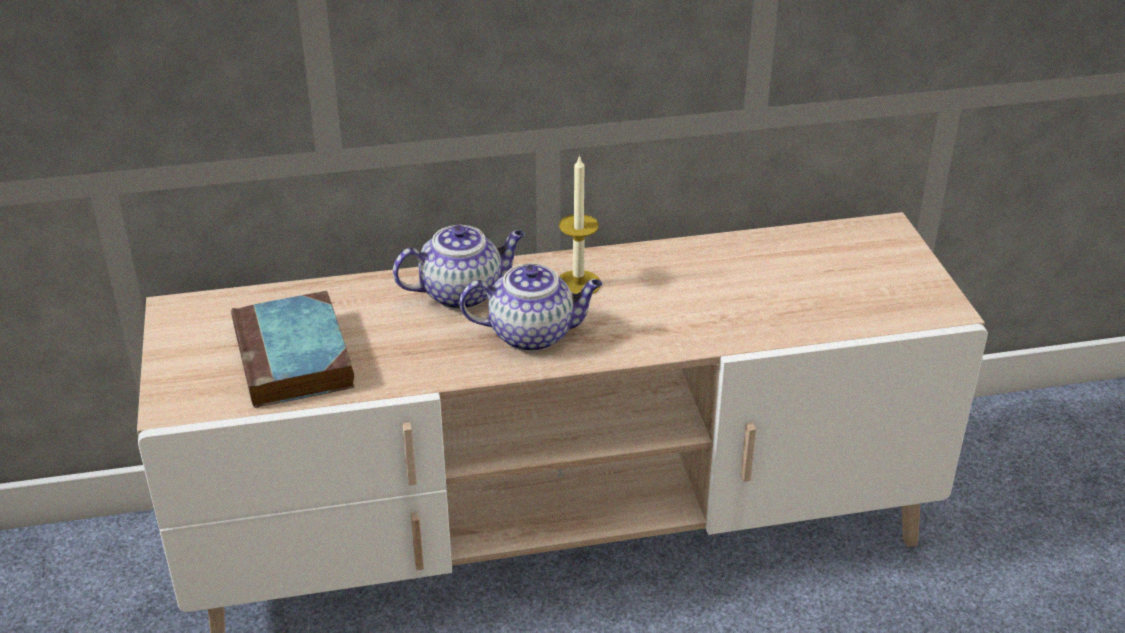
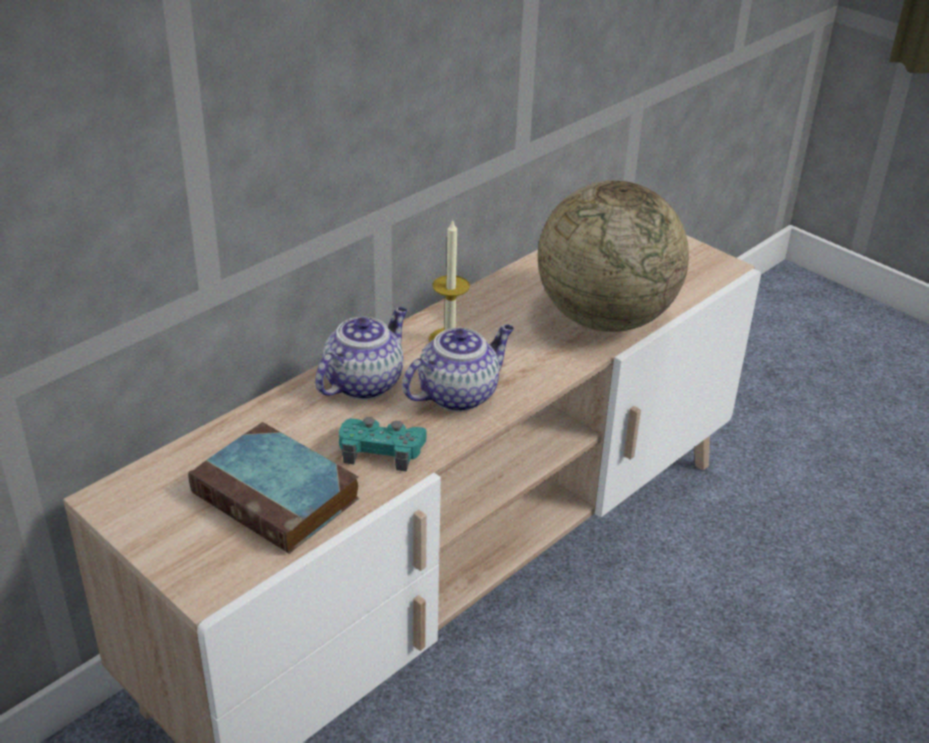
camera: 35 degrees left, 0 degrees up
(415, 355) = (381, 450): none -> turquoise game controller
(753, 316) = (605, 318): none -> globe

